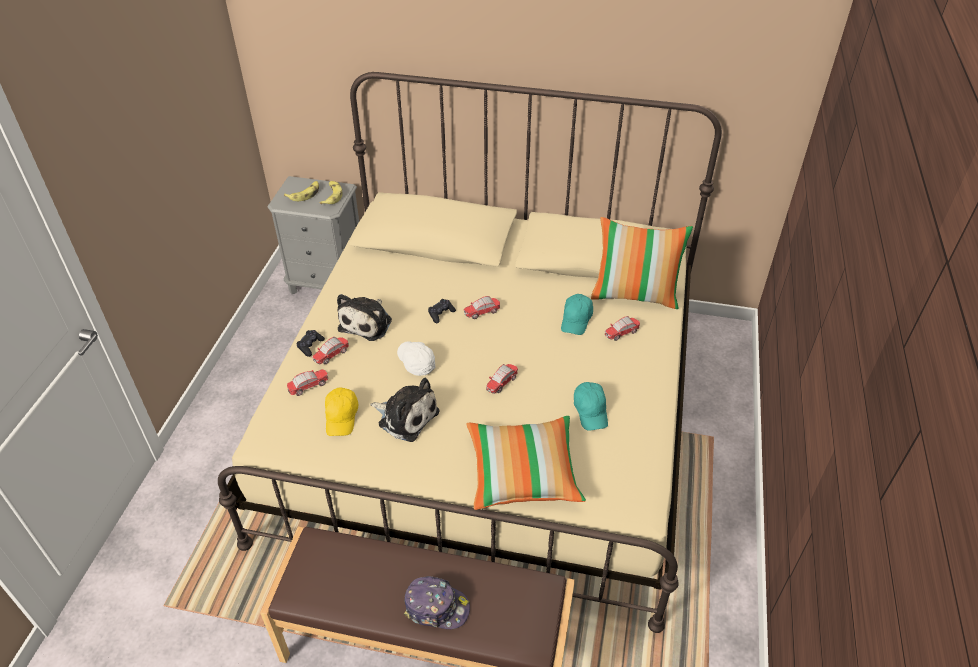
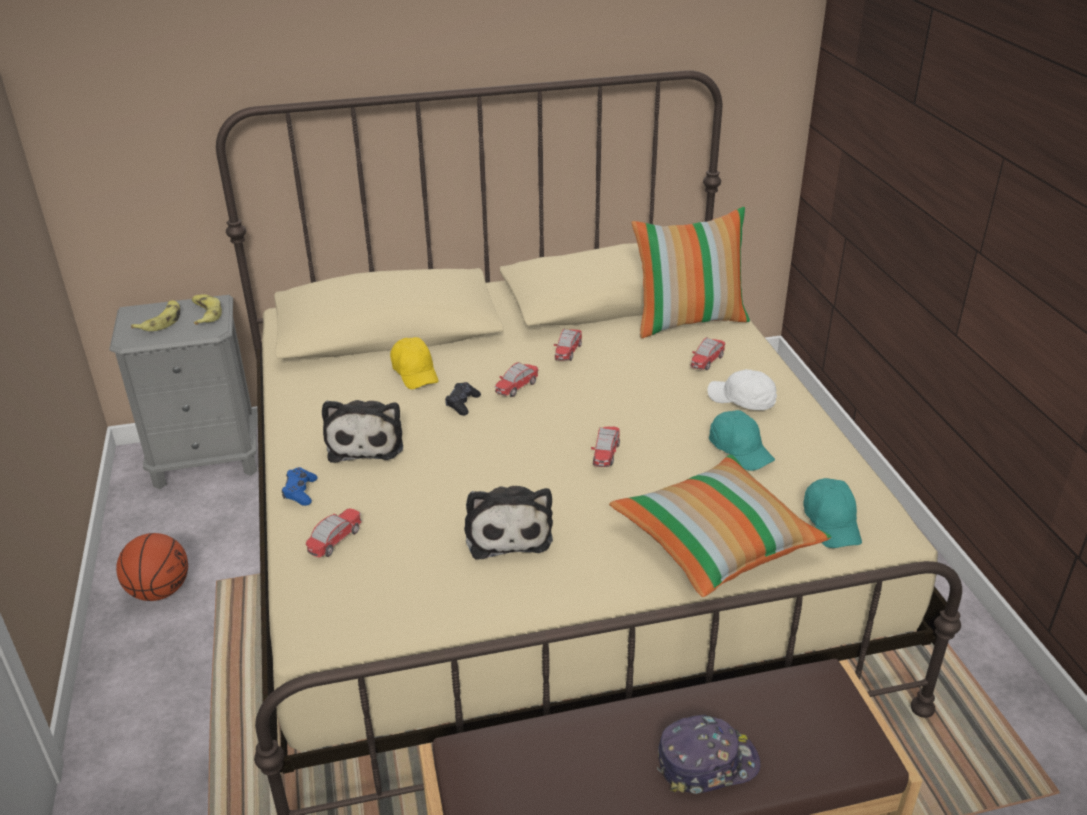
camera: 25 degrees left, 10 degrees down
(258, 363) = (159, 591): none -> basketball
(310, 346) = (300, 492): black game controller -> blue game controller
(332, 355) = (342, 494): toy car -> toy car (568, 352)
(342, 417) = (414, 562): yellow cap -> yellow cap (415, 373)
(406, 416) = (507, 531): plush toy -> plush toy turned 75 degrees clockwise
(416, 362) = (471, 466): white cap -> white cap (742, 400)
(576, 320) = (642, 363): turquoise cap -> turquoise cap (832, 523)

